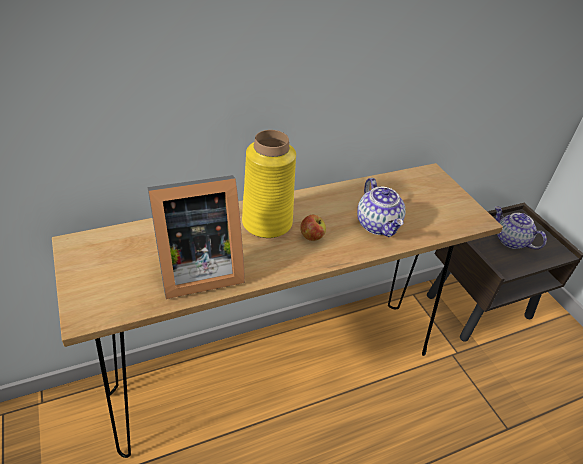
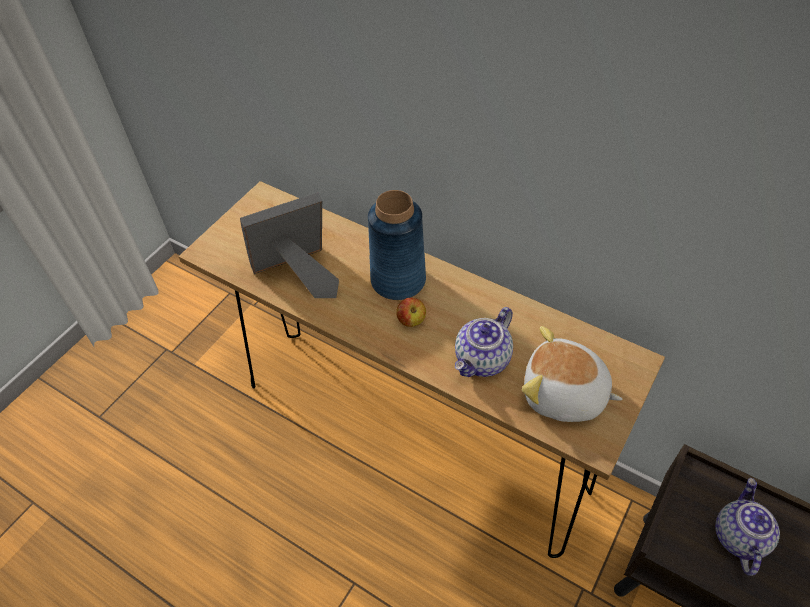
camera: 60 degrees right, 10 degrees up
(196, 270) = (298, 275): picture frame -> picture frame turned 120 degrees clockwise
(266, 223) = (397, 280): yellow vase -> blue vase
(434, 210) = (563, 395): none -> plush toy

